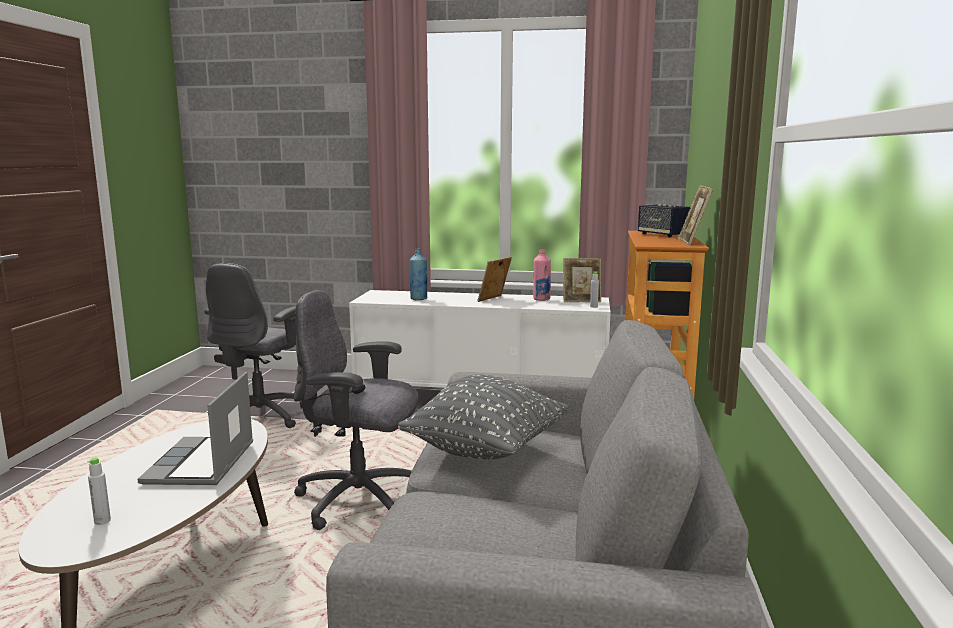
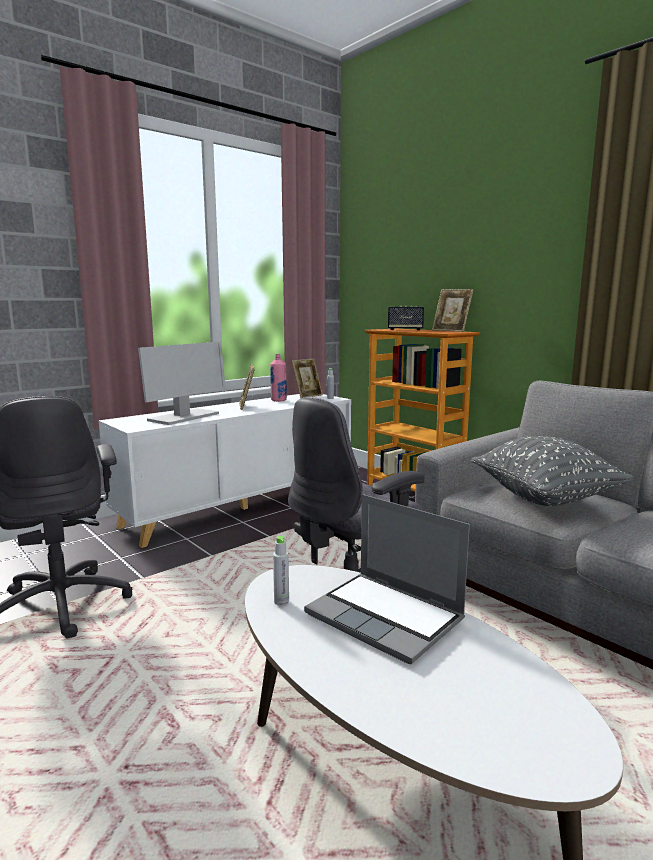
camera: 50 degrees left, 0 degrees up
(102, 521) = (503, 712): grey bottle -> grey bottle (281, 601)
(419, 299) = (184, 417): blue bottle -> monitor

